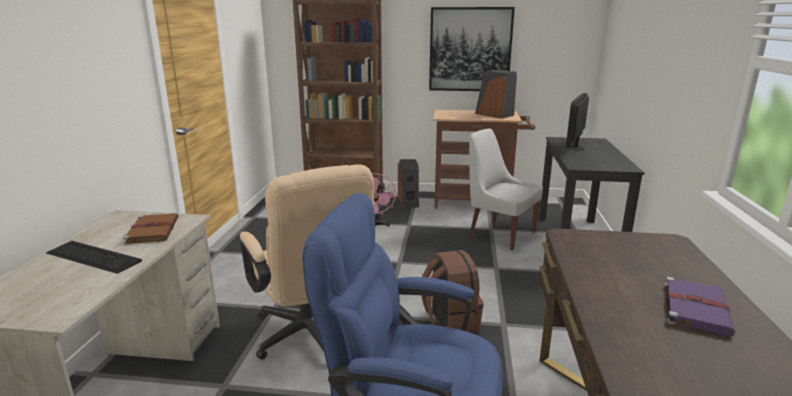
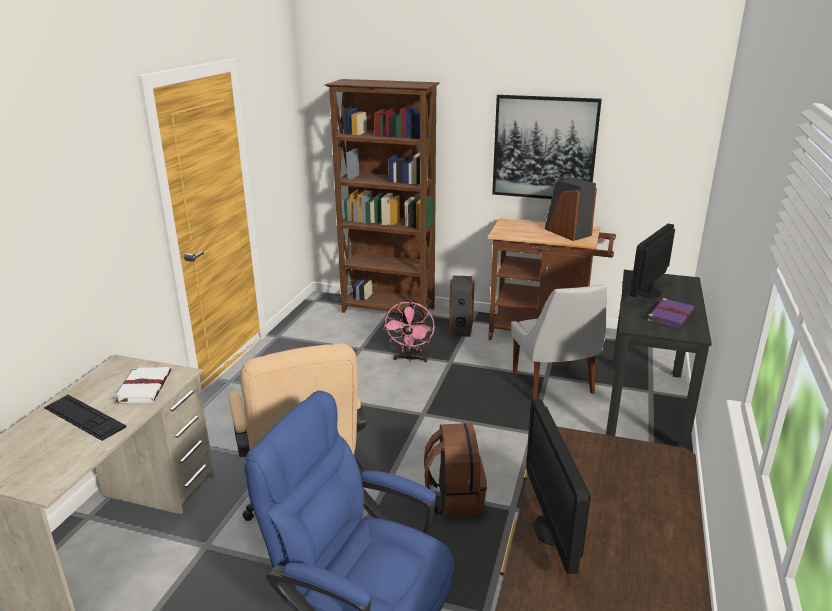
camera: 10 degrees right, 5 degrees up
(153, 230) = (144, 386): brown book -> white book
(499, 234) = (554, 384): white chair -> white chair turned 150 degrees counterclockwise
(608, 299) = (552, 530): none -> monitor
(695, 307) = (637, 551): purple book -> purple book (671, 315)

